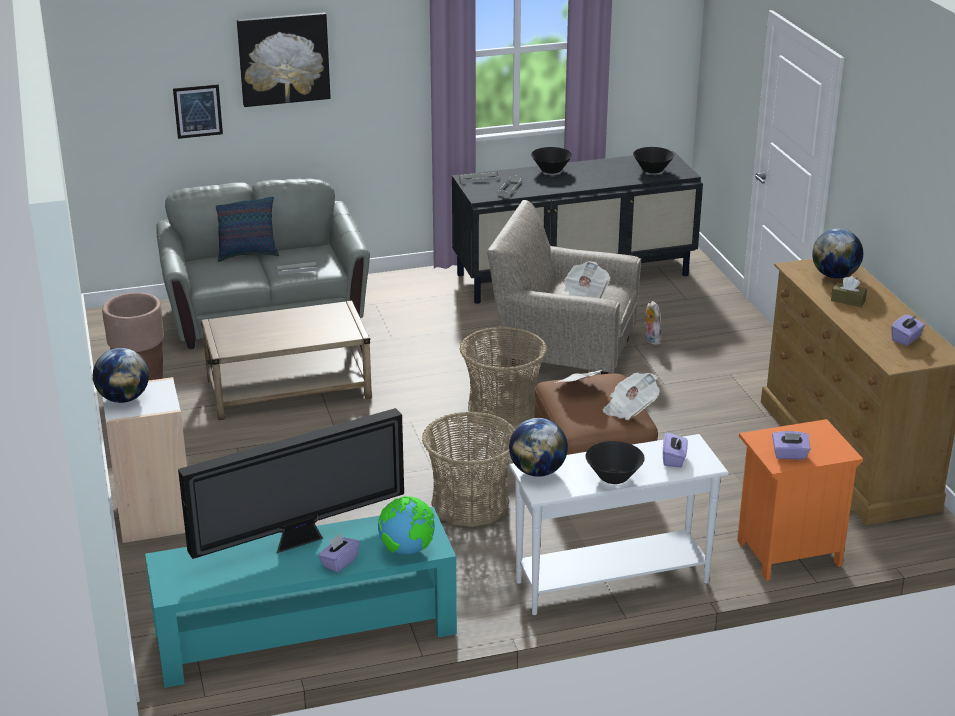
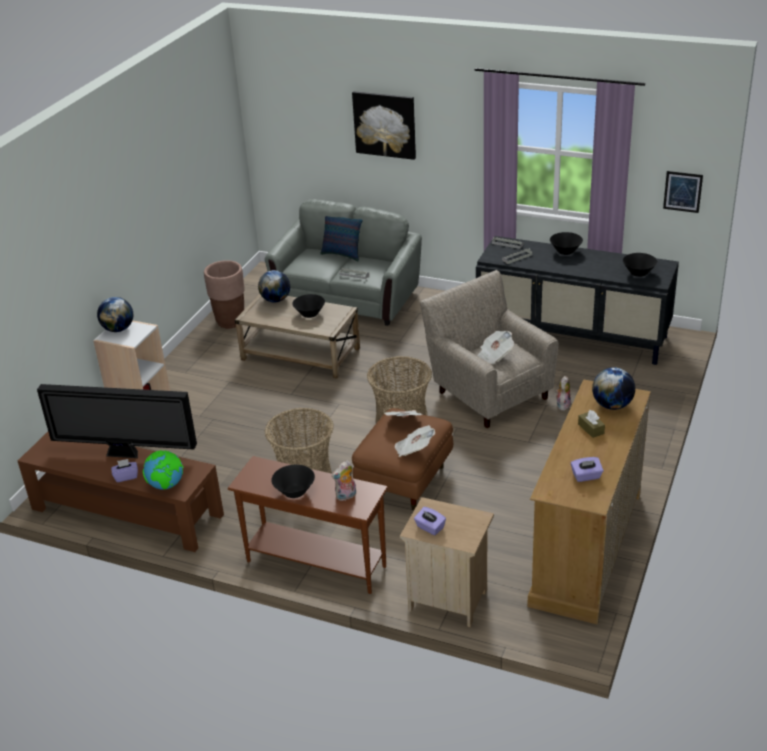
camera: 40 degrees right, 5 degrees up
(198, 111) = (328, 149): picture -> picture (682, 191)
(303, 324) = (309, 314): none -> black bowl
(305, 632) = (127, 511): turquoise tv stand -> brown tv stand
(537, 471) = (259, 468): globe -> globe (276, 300)
(611, 584) = (314, 565): white console table -> brown console table
(674, 459) = (346, 496): purple tissue box -> plush toy
(786, 551) = (448, 598): orange nightstand -> beige nightstand

